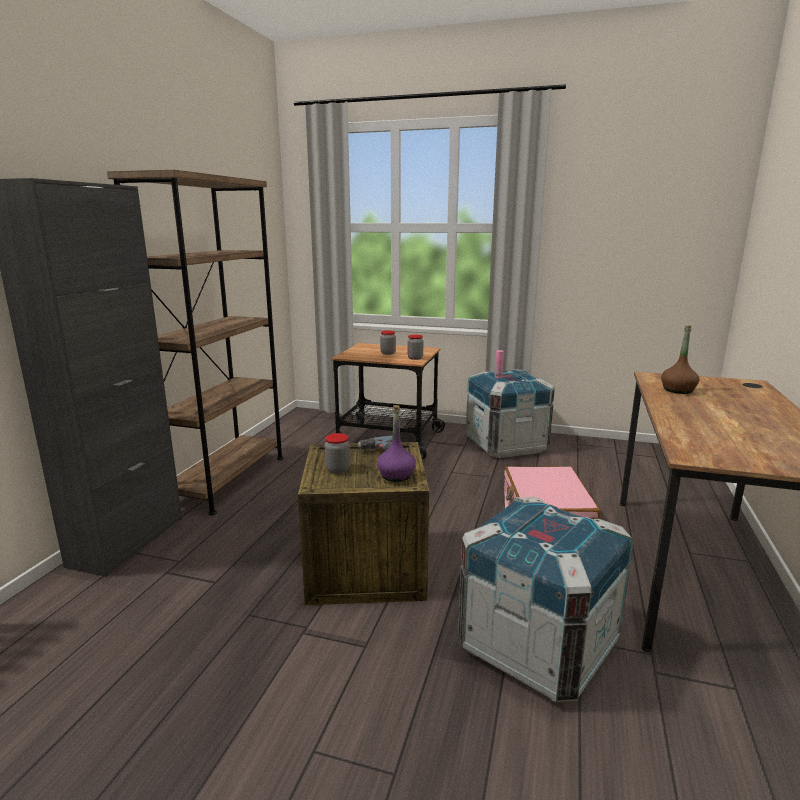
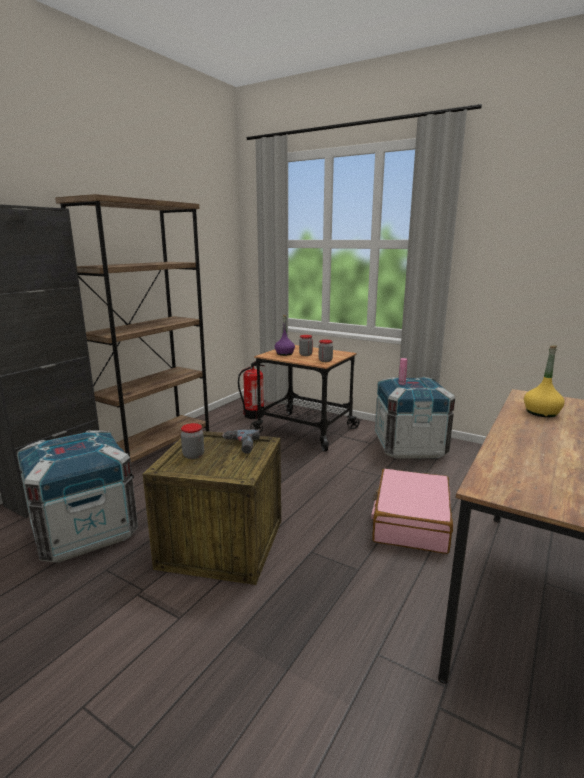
camera: 15 degrees right, 0 degrees up
(319, 429) = (253, 415): none -> fire extinguisher
(396, 475) = (236, 467): purple bottle -> purple bottle (284, 354)
(537, 646) = (332, 651): crate -> crate (84, 532)
(678, 390) = (541, 412): brown bottle -> yellow bottle

